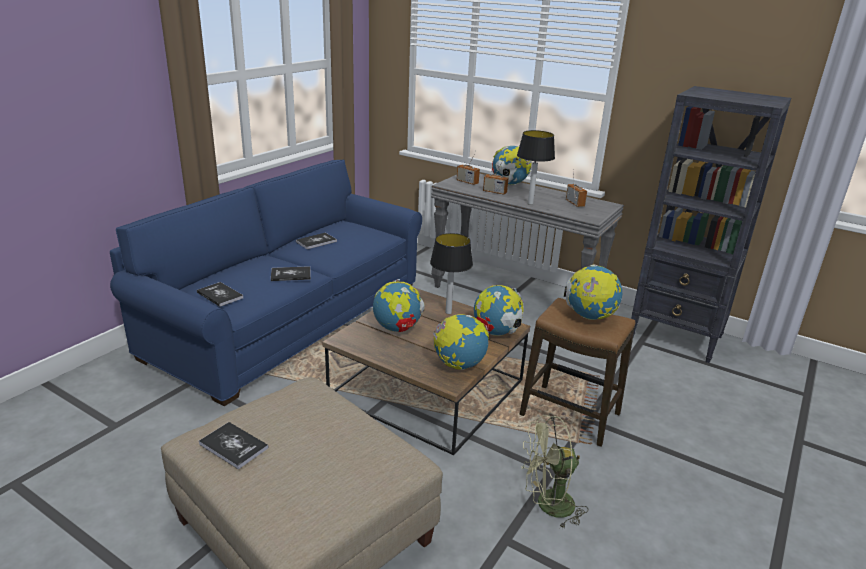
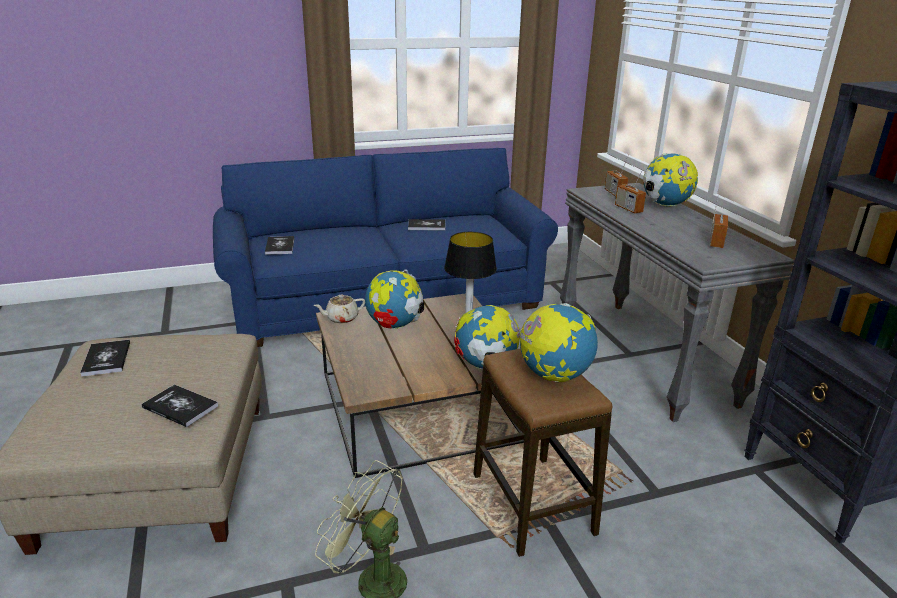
camera: 40 degrees right, 0 degrees up
(291, 275) = (358, 246): book -> book (180, 407)
(350, 338) = (341, 318): none -> beige teapot
(459, 365) = (396, 380): globe -> none
(530, 203) = (650, 229): table lamp -> none

